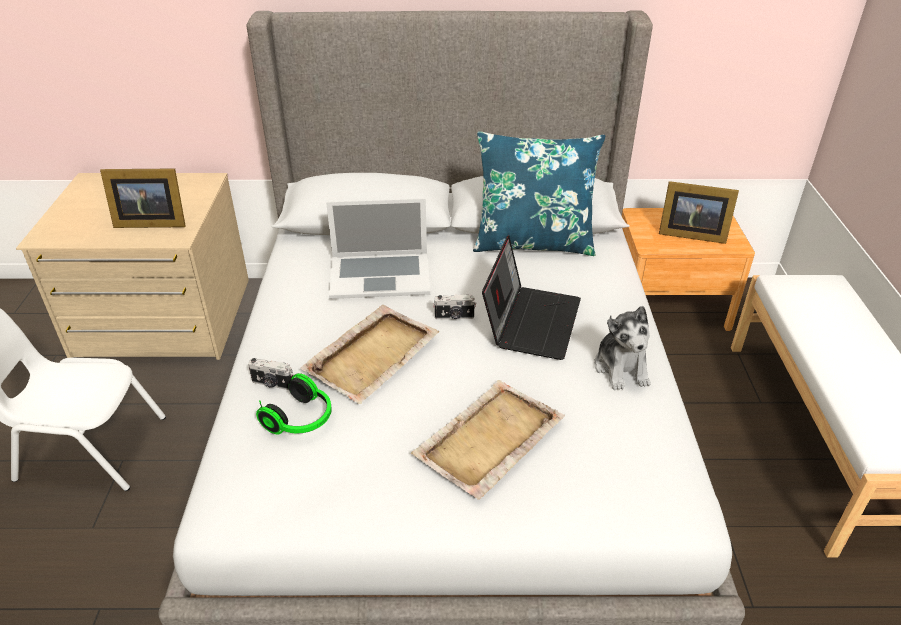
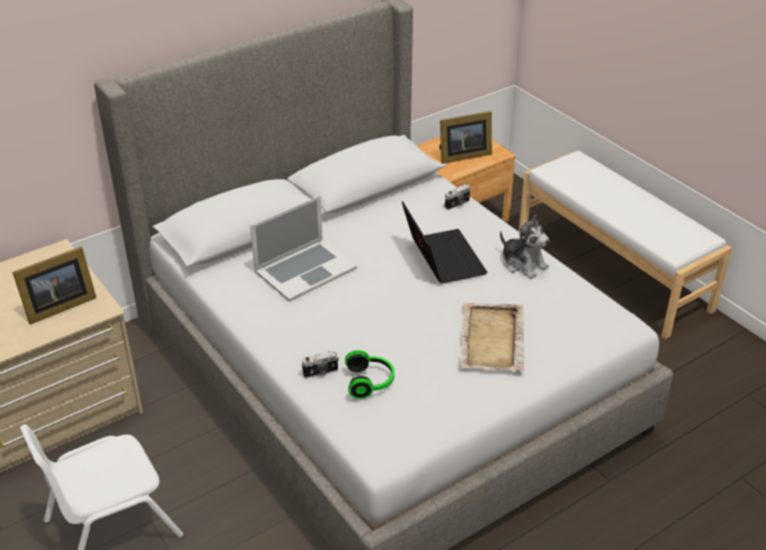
camera: 35 degrees left, 0 degrees up
(373, 354) = (368, 323): beige tray -> none
(454, 317) = (390, 276): camera -> camera (457, 204)
(533, 242) = (386, 202): blue pillow -> none

